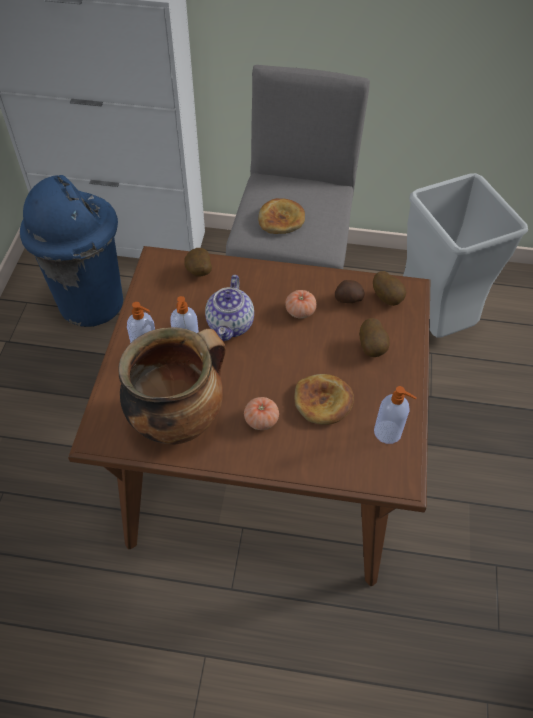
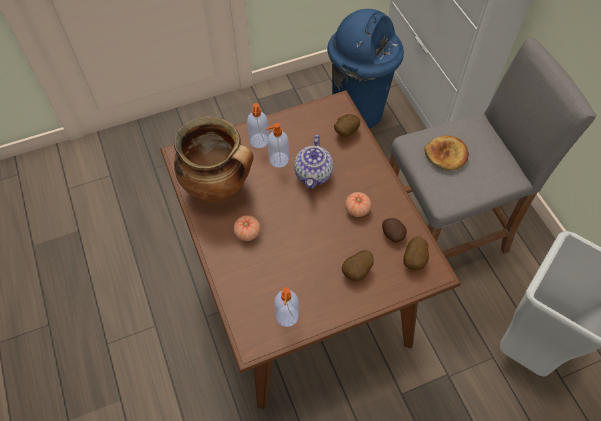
camera: 60 degrees right, 5 degrees up
(231, 325) = (314, 174): teapot -> teapot turned 60 degrees counterclockwise
(323, 401) = (286, 262): bread -> none

